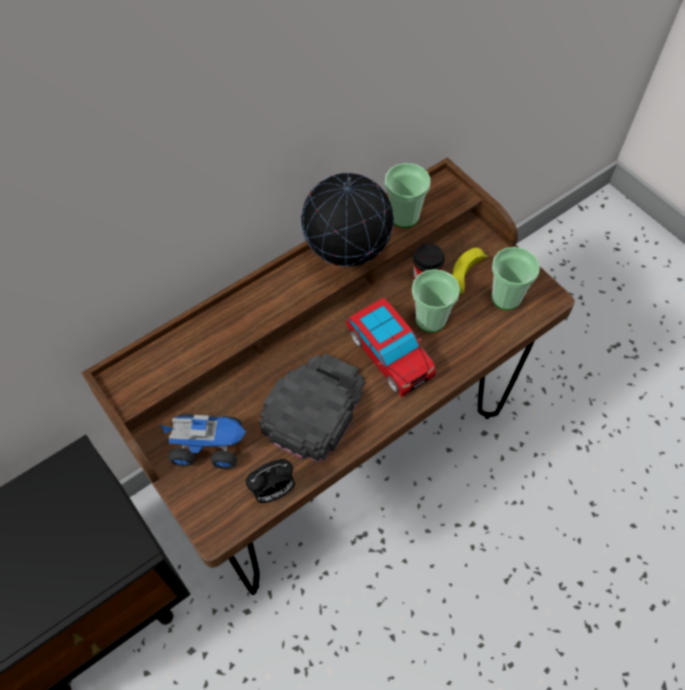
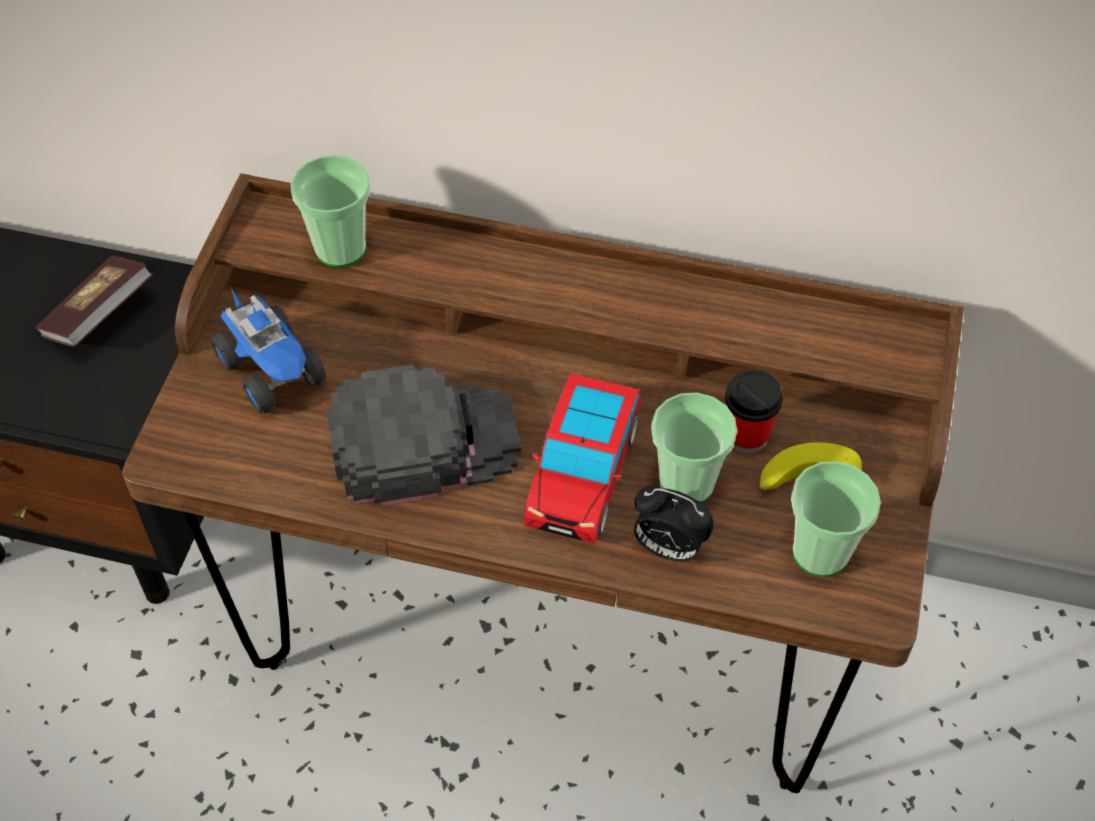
camera: 50 degrees right, 5 degrees down
(51, 515) = (99, 316): none -> book
(273, 491) = (267, 479): alarm clock -> alarm clock (668, 548)
(348, 256) = (668, 310): globe -> none
(404, 216) = (803, 327): cup -> cup (340, 248)

